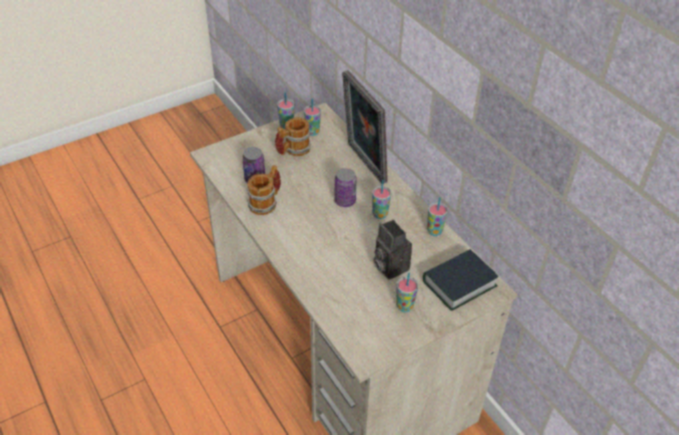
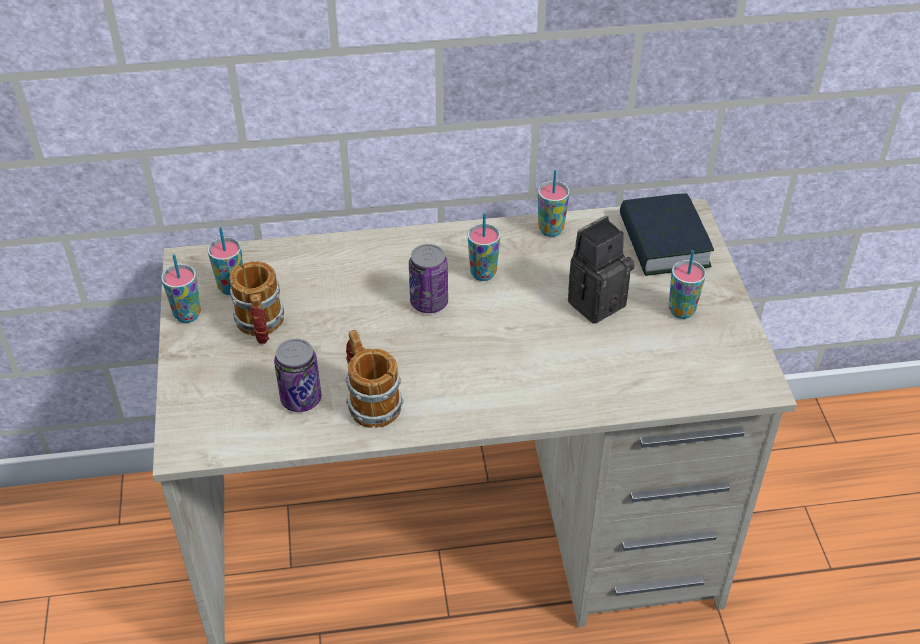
camera: 65 degrees left, 0 degrees up
(363, 164) = (356, 254): picture frame -> none
(389, 266) = (596, 300): camera -> camera turned 150 degrees clockwise

